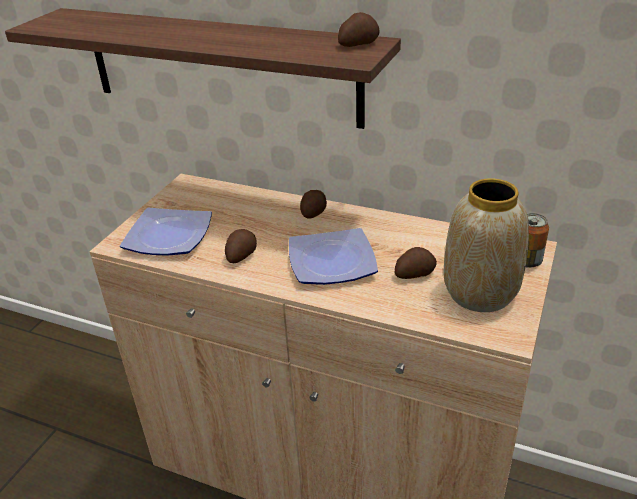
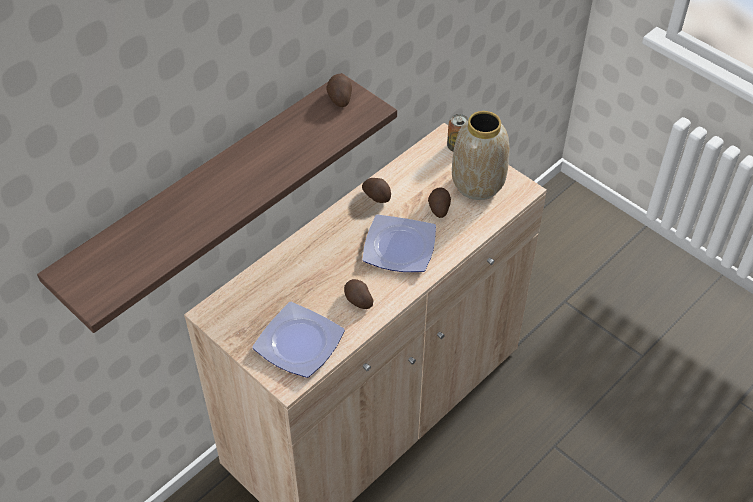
camera: 70 degrees left, 15 degrees up
(314, 212) = (323, 236): potato -> potato (377, 195)

